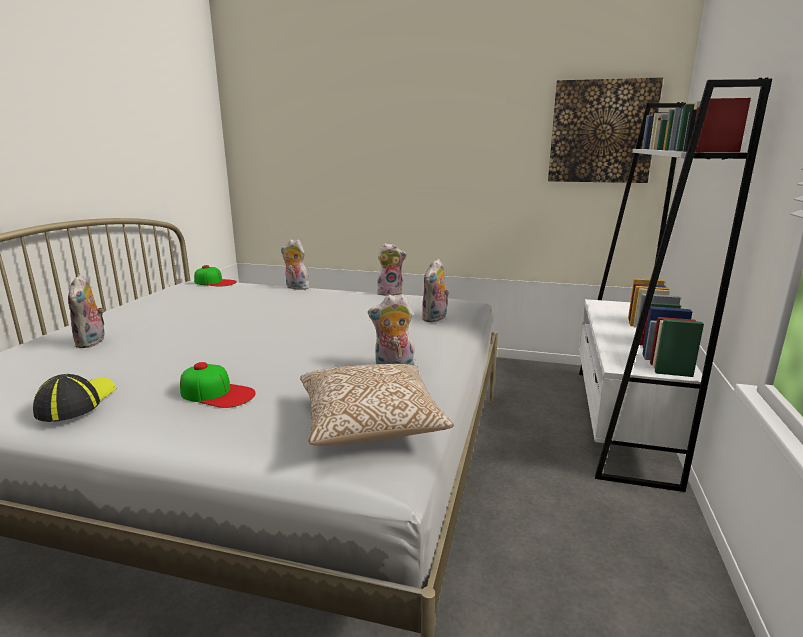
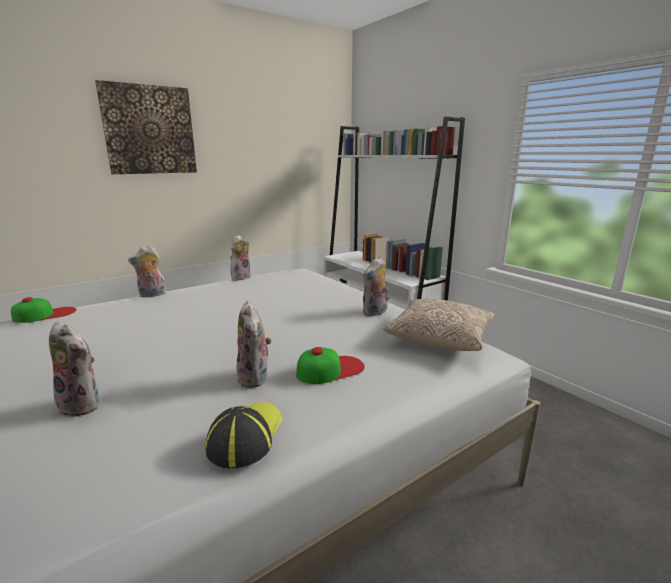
camera: 50 degrees left, 0 degrees up
(76, 402) = (246, 436): cap -> cap turned 60 degrees clockwise
(435, 318) = (317, 282): plush toy -> plush toy (256, 378)
(602, 132) = (312, 143): picture -> picture (149, 130)

